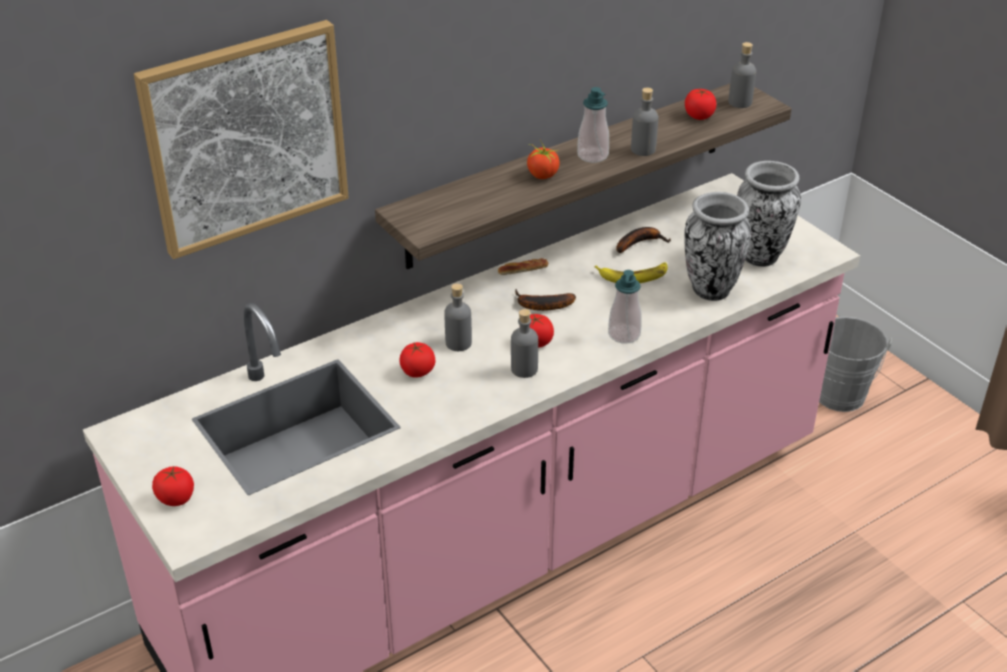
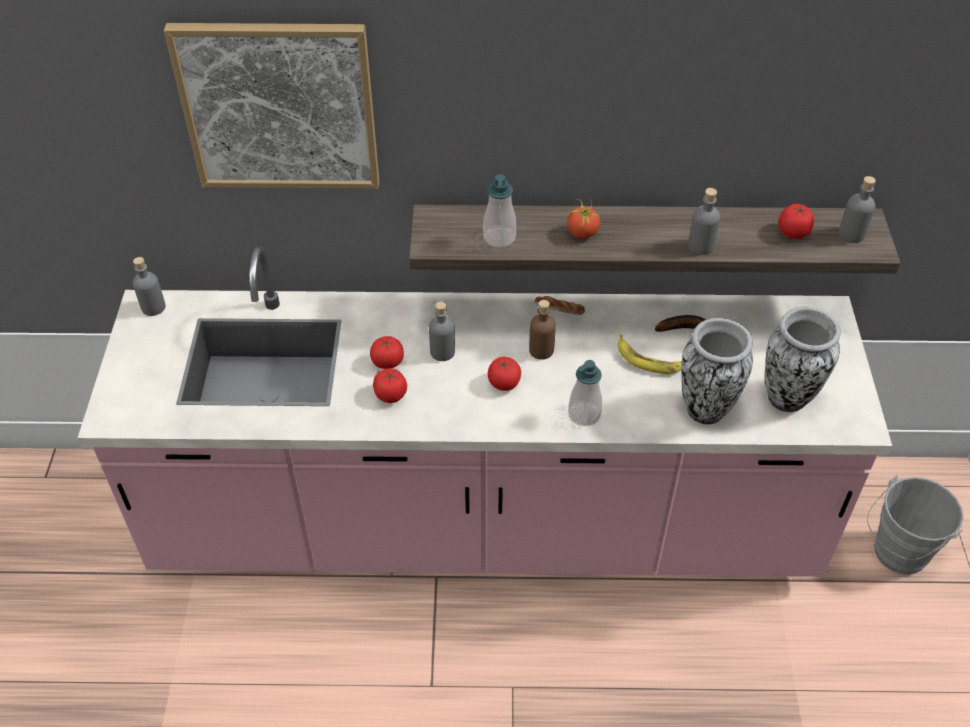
camera: 35 degrees right, 10 degrees up
(176, 498) = (130, 380): tomato -> tomato (391, 395)
(524, 369) = (470, 404): grey bottle -> grey bottle (153, 307)
(541, 306) = (541, 350): banana -> brown bottle
(592, 155) = (647, 232): soap dispenser -> soap dispenser (499, 238)

